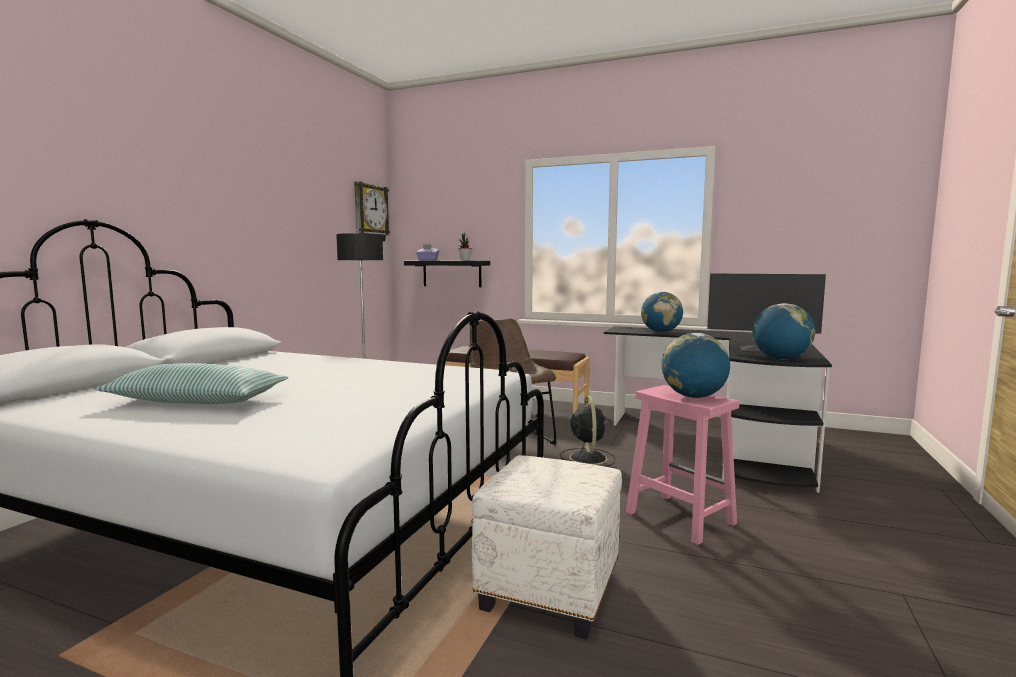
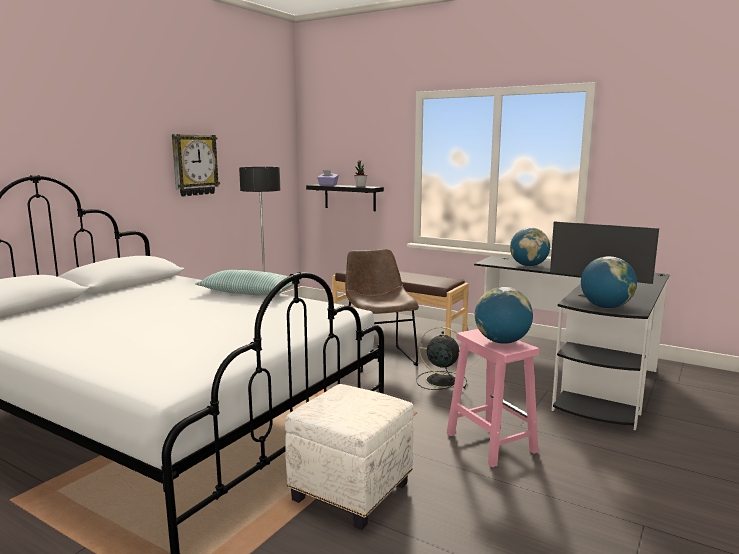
camera: 10 degrees right, 5 degrees up
(197, 401) = (102, 328): pillow -> pillow (248, 293)
(370, 213) = (276, 141): wall clock -> wall clock (194, 165)
(587, 457) = (440, 380): black fan -> black fan turned 75 degrees counterclockwise

